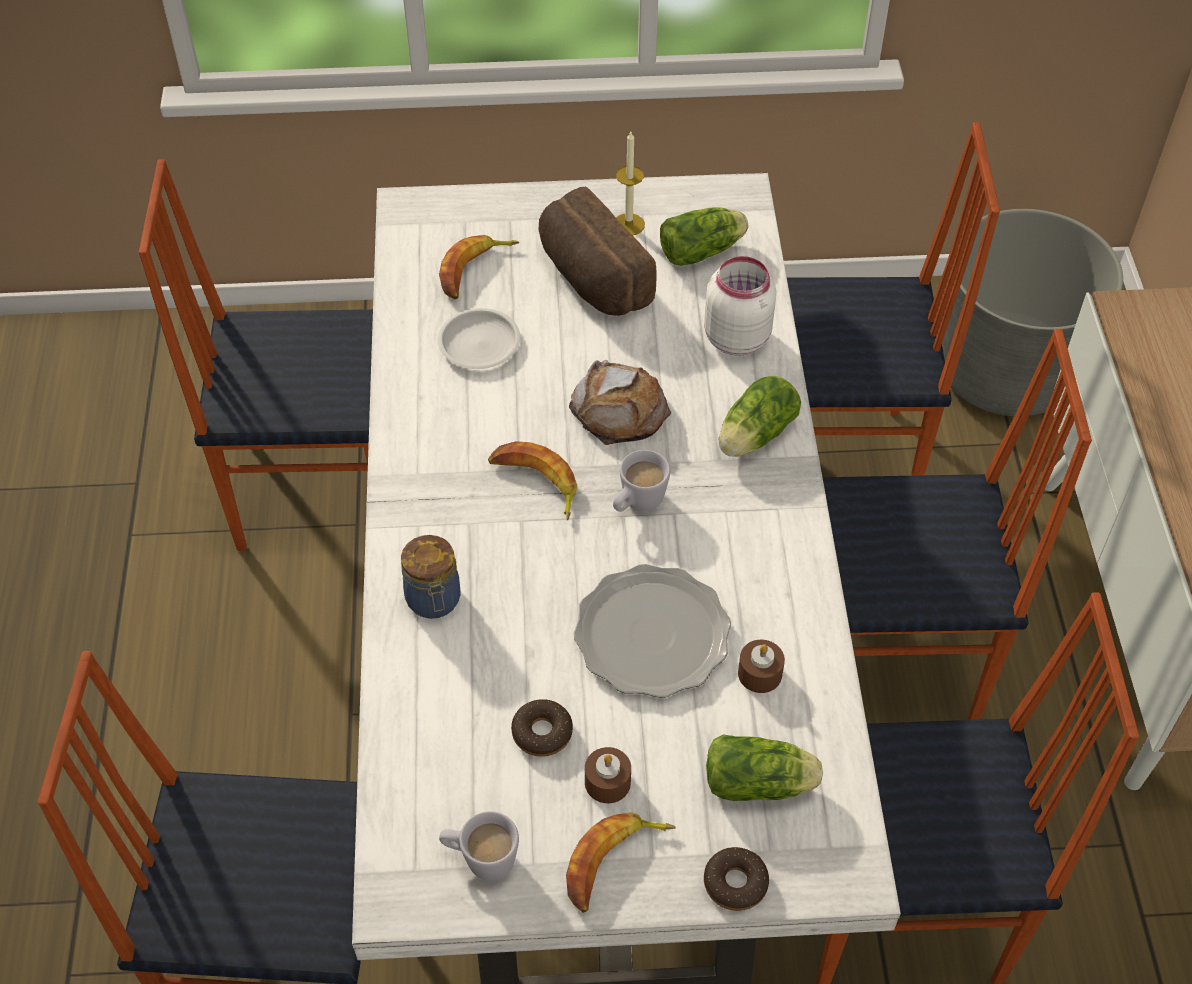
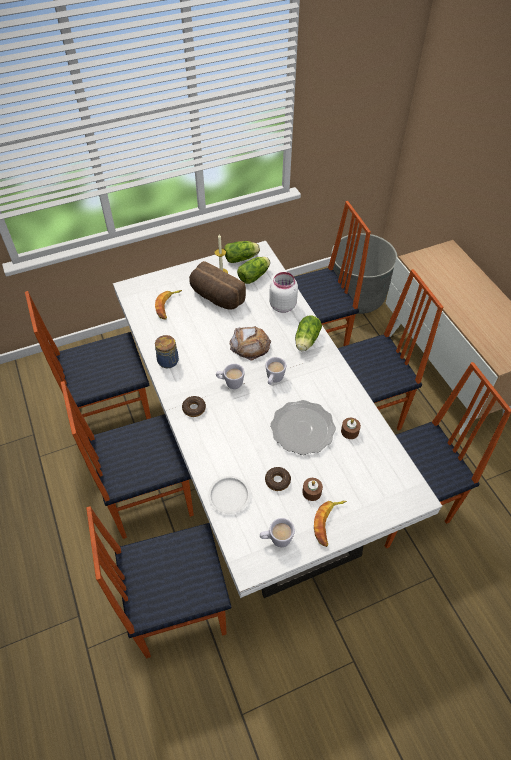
camera: 20 degrees left, 0 degrees up
(323, 700) = (149, 498): none -> chair
(434, 601) = (210, 442): jar -> jar (168, 362)
(480, 344) = (183, 334): white plate -> white plate (229, 496)
(535, 483) = (230, 383): banana -> white mug
(735, 883) = (377, 515): donut -> donut (194, 408)
(762, 784) = (370, 473): lettuce -> lettuce (242, 258)

